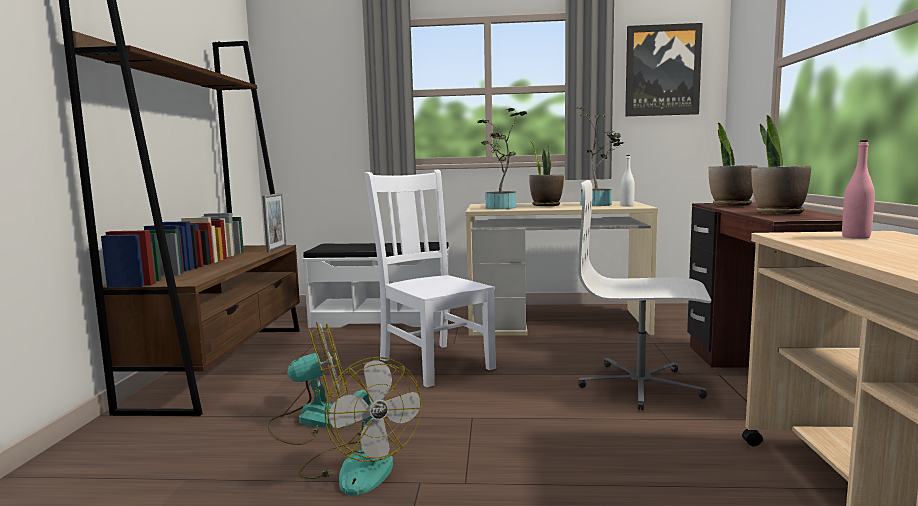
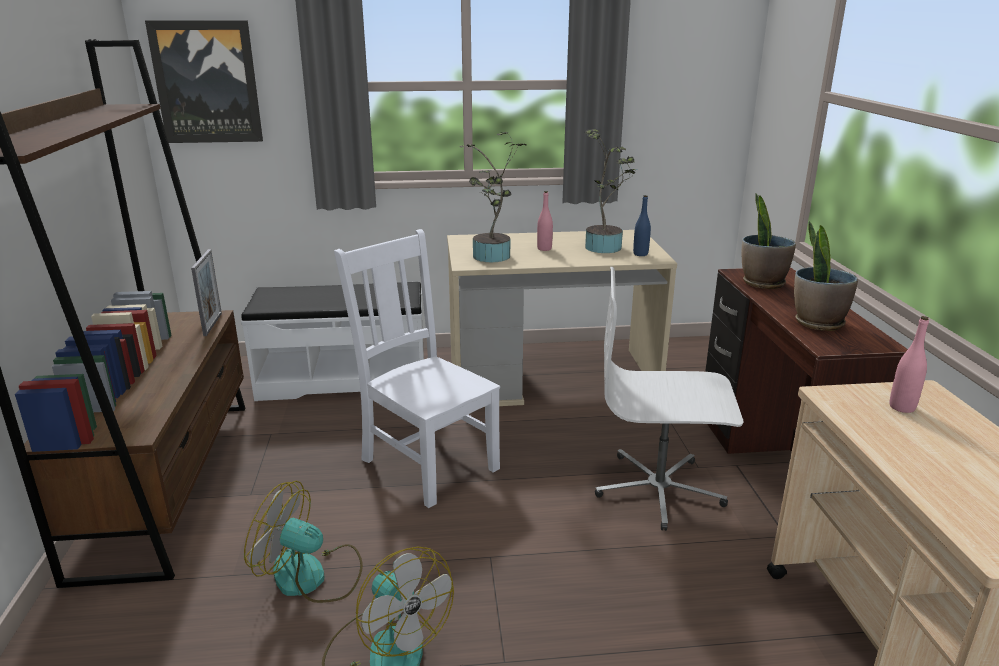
camera: 10 degrees left, 15 degrees up
(312, 421) = (311, 577): fan -> fan turned 135 degrees counterclockwise
(546, 205) = (544, 249): potted plant -> pink bottle
(627, 206) = (640, 254): white bottle -> blue bottle
(662, 70) = (684, 65): picture -> picture (207, 82)

